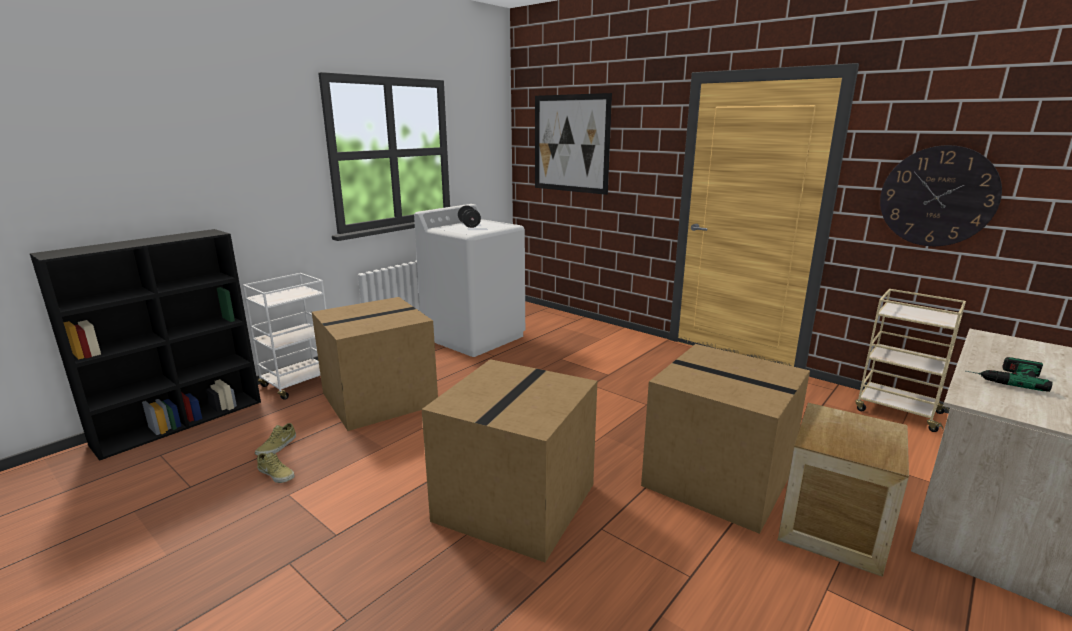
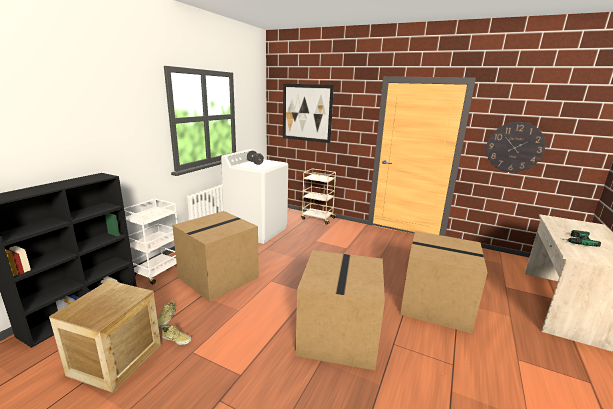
camera: 15 degrees left, 0 degrees up
(832, 527) = (502, 324): crate -> crate (116, 359)
(897, 411) = (495, 256): beige cart -> beige cart (317, 218)

